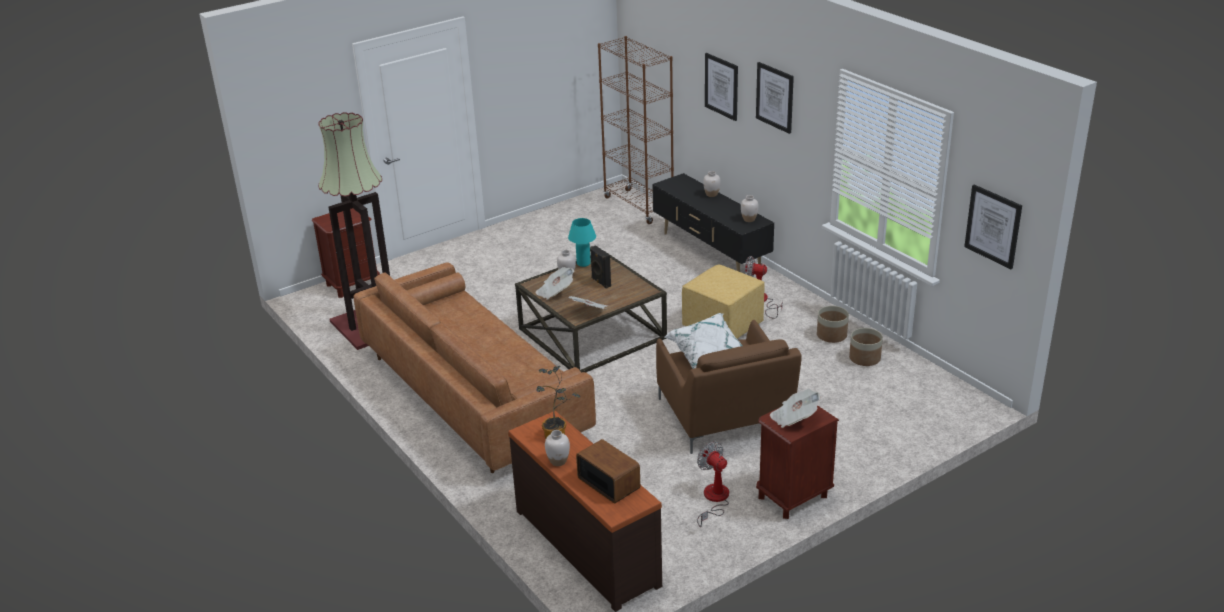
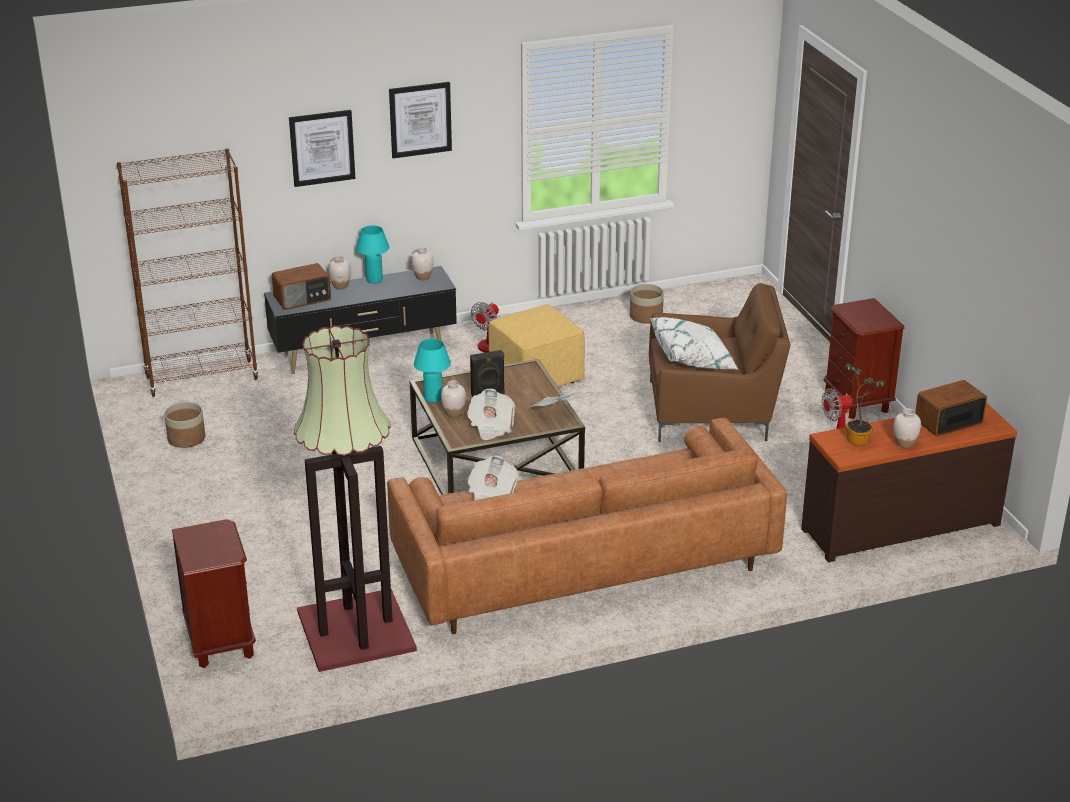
camera: 75 degrees left, 0 degrees up
(683, 187) = (303, 299): none -> radio
(730, 204) = (374, 280): none -> turquoise table lamp
(794, 418) = (867, 316): newspaper -> newspaper (491, 495)
(832, 335) = (593, 323): planter -> planter (186, 438)
(993, 226) = (729, 112): picture -> none

